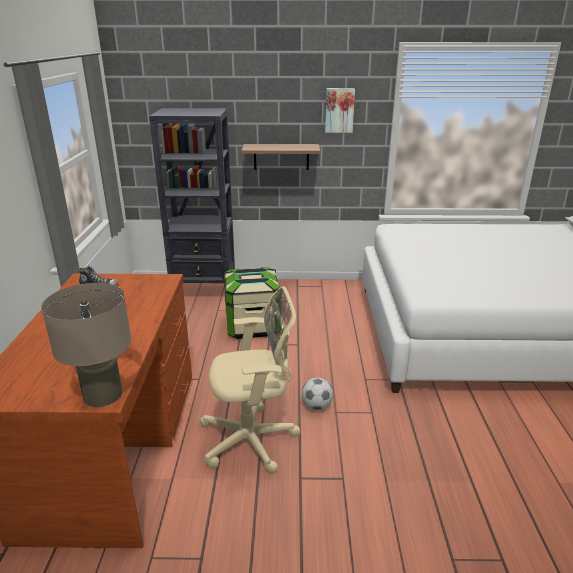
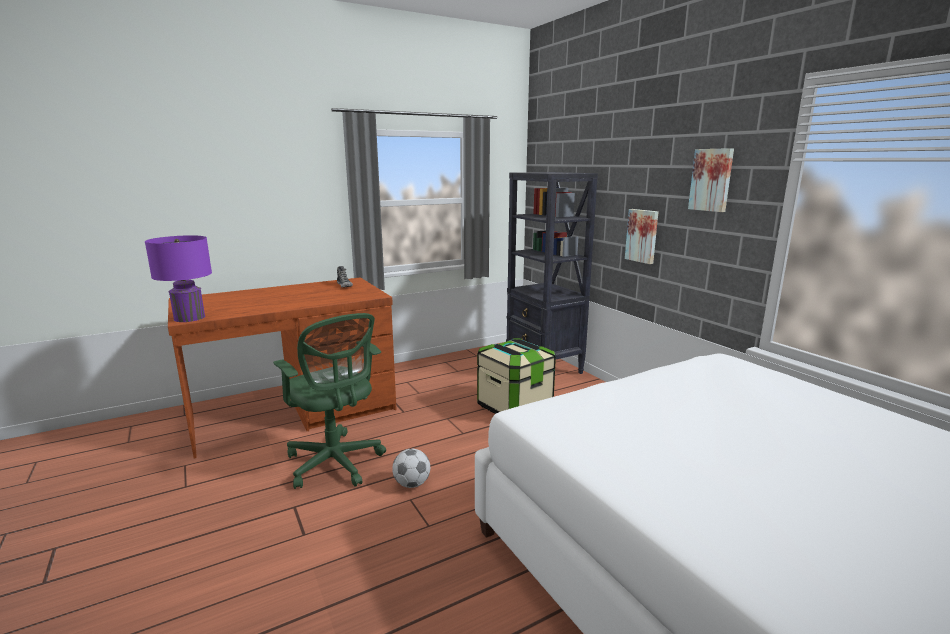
camera: 60 degrees right, 10 degrees down
(103, 394) = (189, 318): beige table lamp -> purple table lamp
(252, 439) = (336, 464): beige office chair -> green office chair
(281, 156) = (642, 235): shelf -> picture

